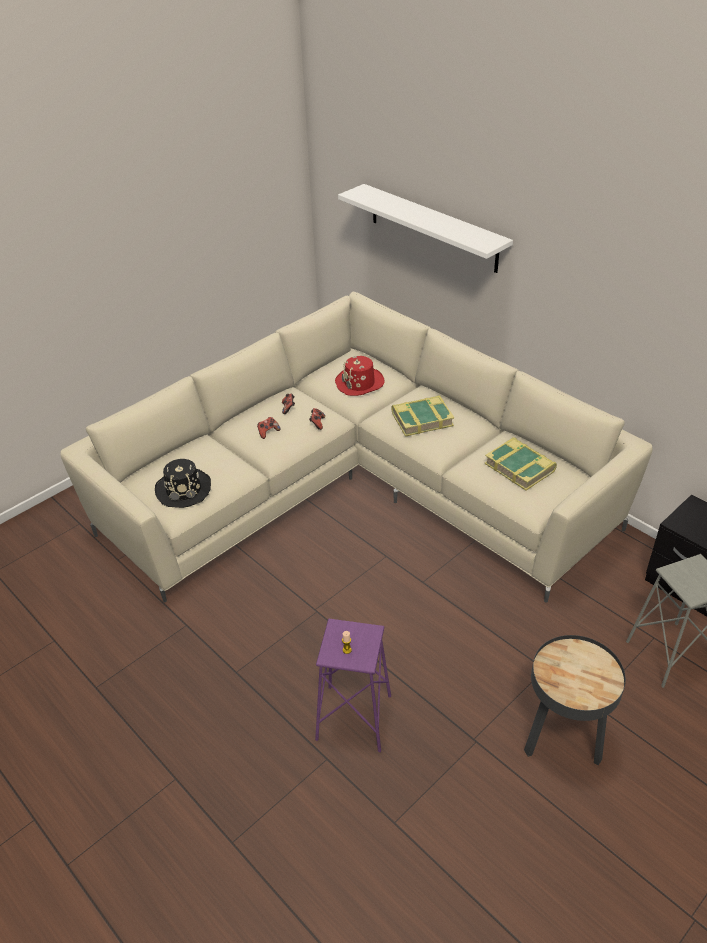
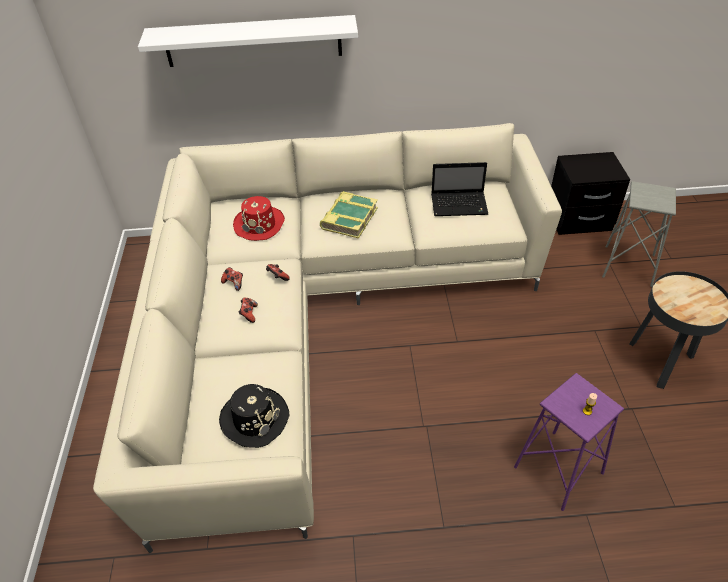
camera: 50 degrees left, 5 degrees up
(520, 467) = (460, 205): book -> laptop

